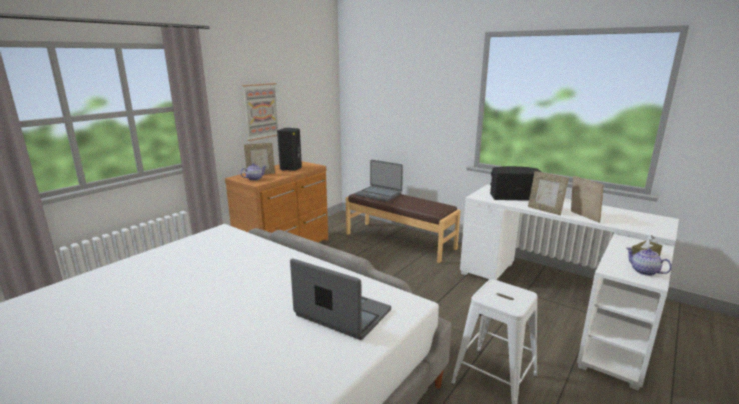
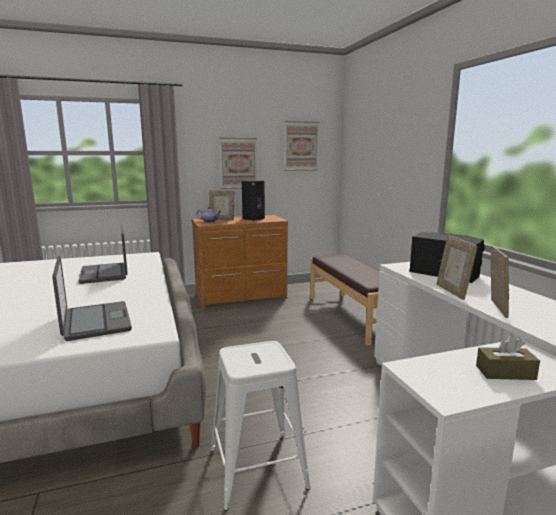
camera: 35 degrees right, 5 degrees down
(311, 88) = (301, 146): none -> picture
(378, 194) = (342, 260): laptop -> laptop (105, 274)
(644, 271) = (460, 385): teapot -> none

